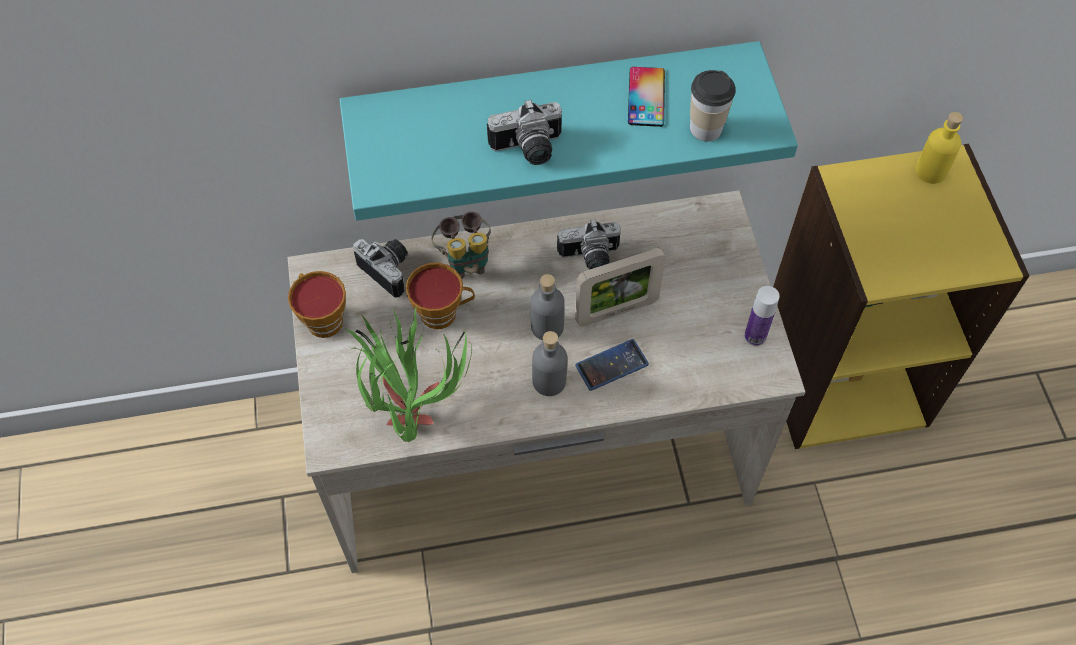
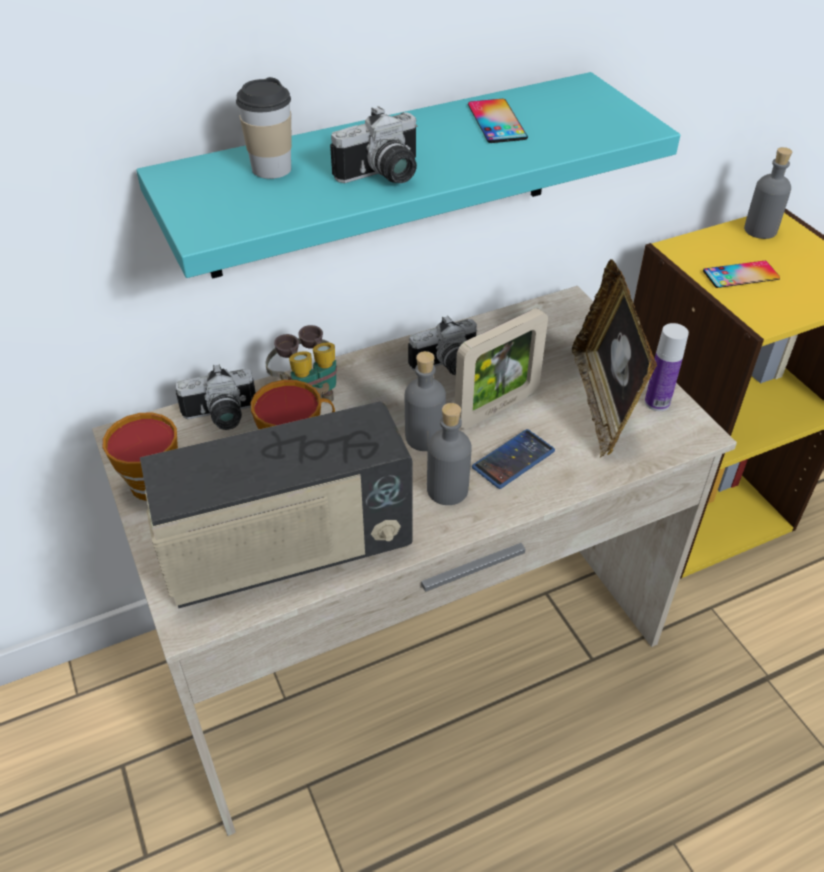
camera: 15 degrees left, 15 degrees down
(390, 269) = (221, 417): camera -> camera turned 135 degrees clockwise
(412, 409) = (288, 553): potted plant -> radio
(705, 128) = (575, 135): cup -> cup (271, 169)
(708, 325) = (602, 402): none -> picture frame
(883, 223) = (740, 275): none -> phone
(930, 171) = (760, 230): yellow bottle -> grey bottle

